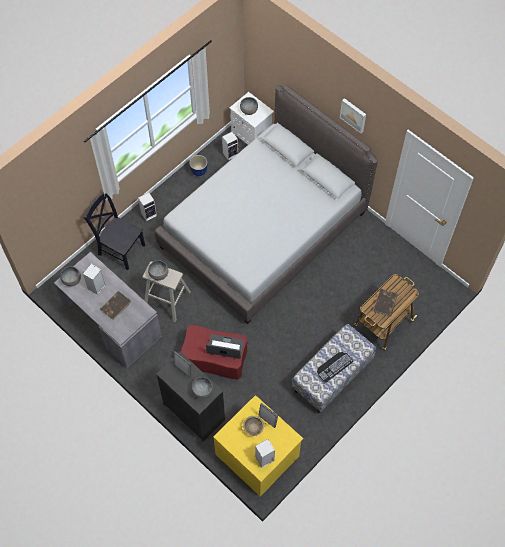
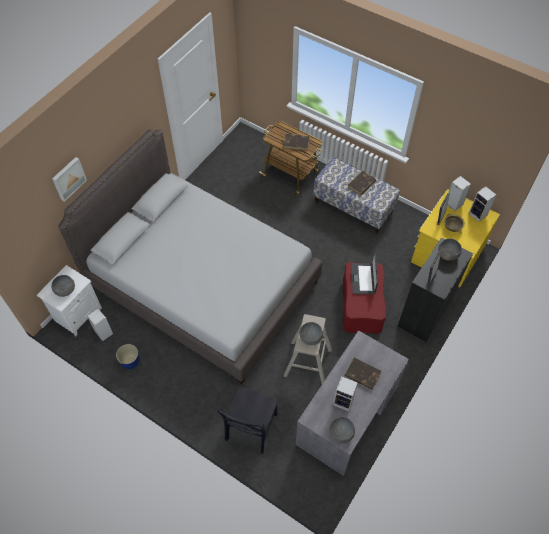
camera: 100 degrees left, 5 degrees down
(149, 214) = (197, 406): speaker -> speaker (453, 204)
(333, 366) = (361, 184): keyboard -> brown book
(353, 115) = (120, 128): picture -> picture (68, 178)

